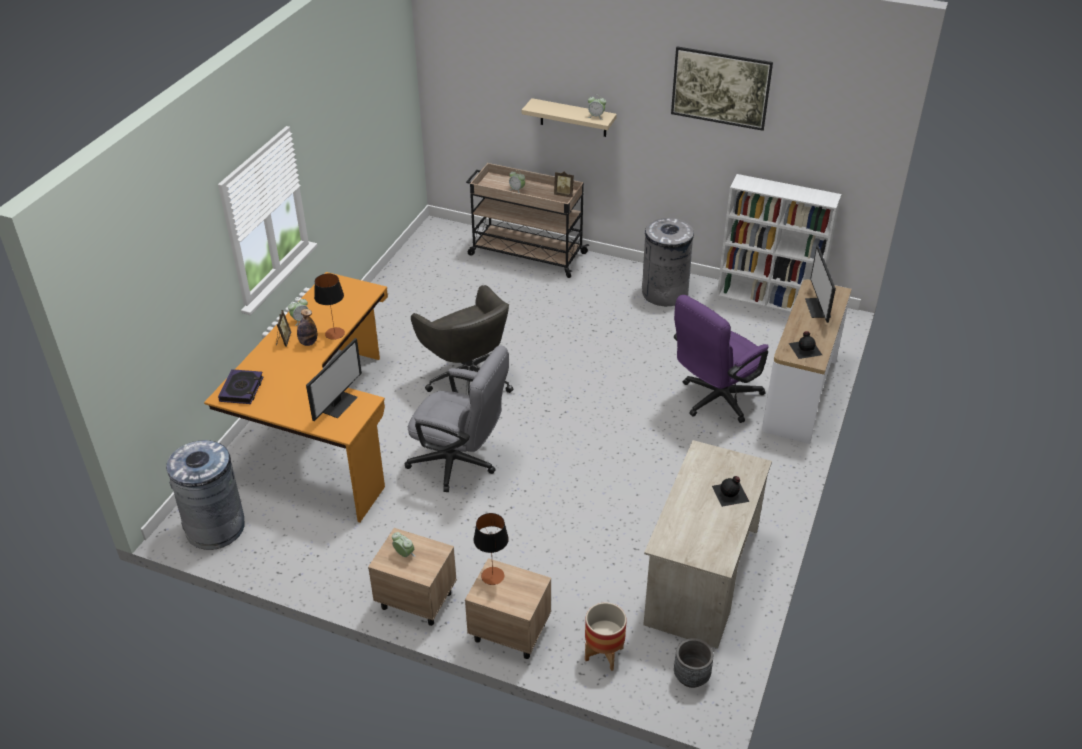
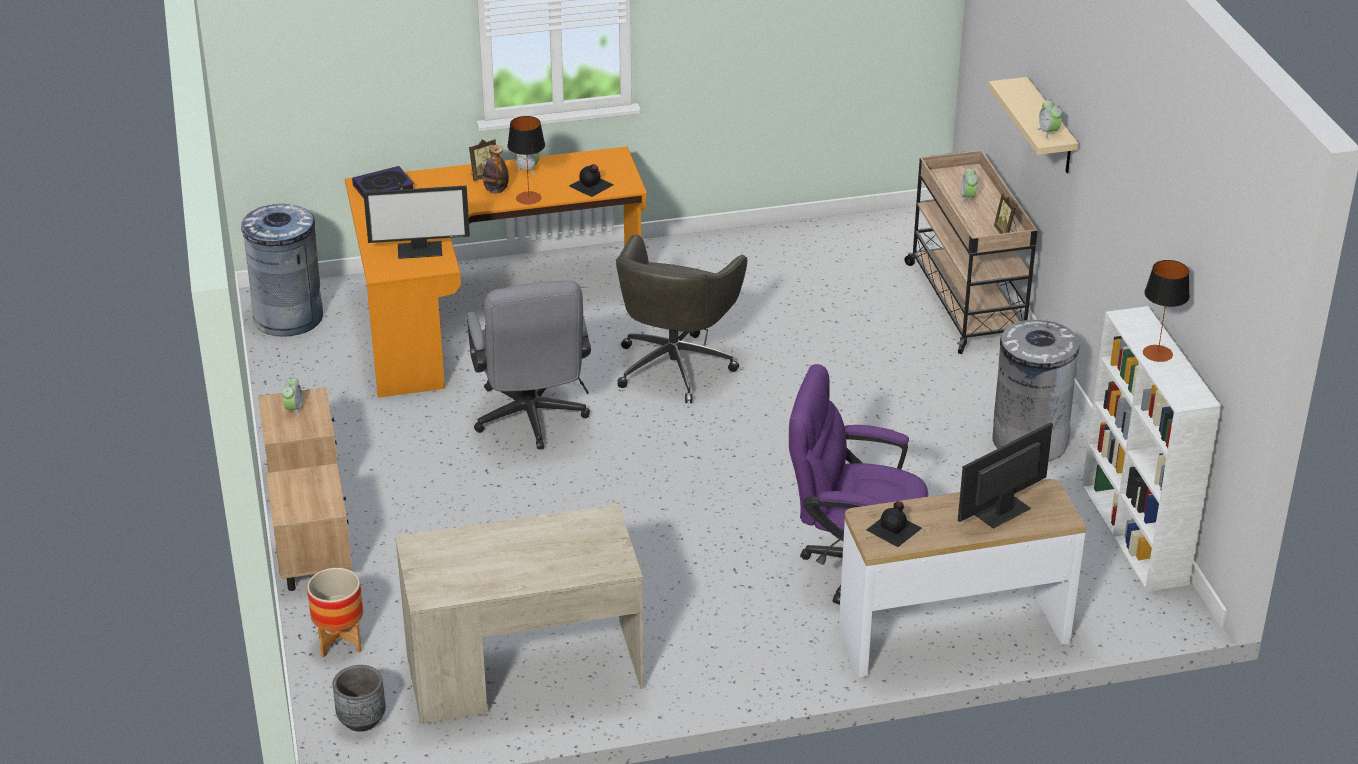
camera: 55 degrees right, 5 degrees down
(492, 575) = (314, 476): table lamp -> table lamp (1157, 353)
(718, 104) = (1148, 183): picture -> none
(731, 494) = (550, 564): black bottle -> black bottle (591, 185)

